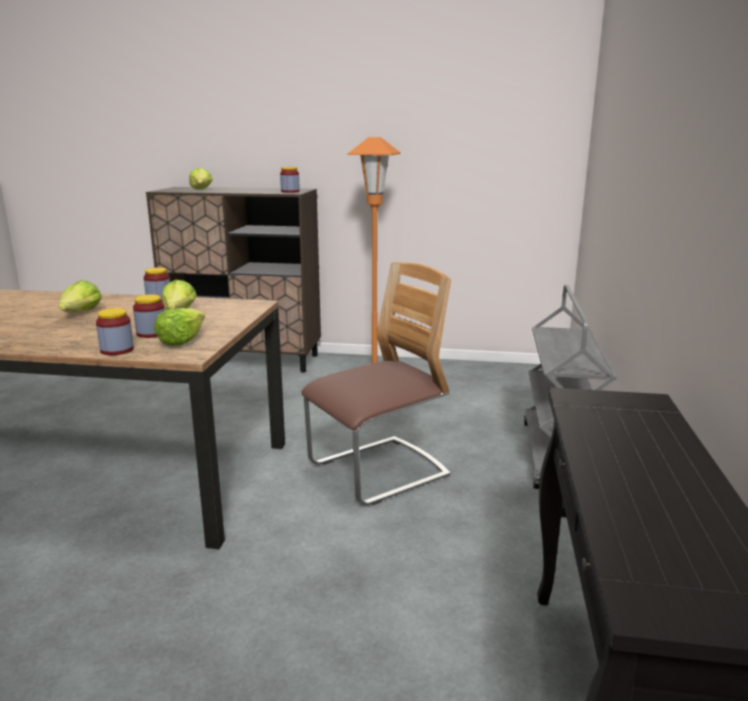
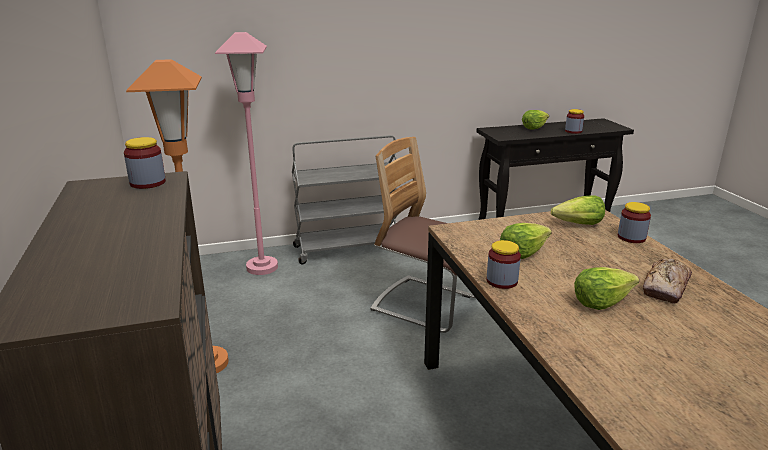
camera: 115 degrees left, 5 degrees up
(44, 332) = (666, 287): none -> bread
(151, 333) = (585, 240): jar -> jar (573, 131)
(201, 190) = (116, 262): lettuce -> lettuce (534, 127)
(526, 405) = (262, 267): none -> pink floor lamp

